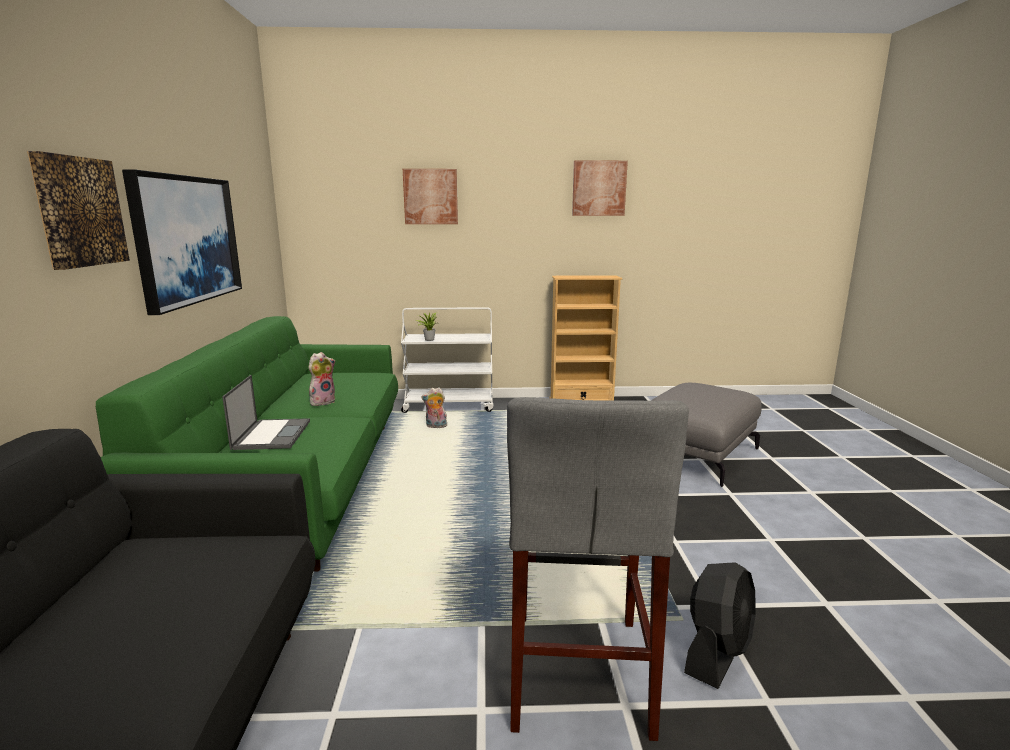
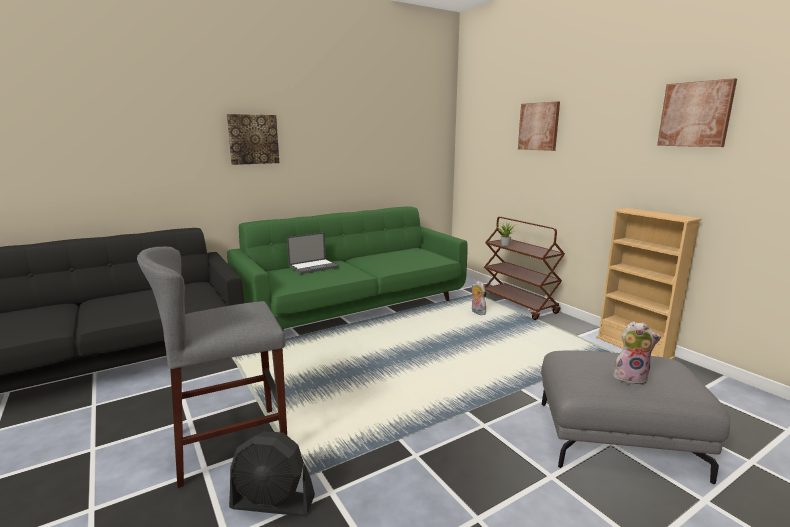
camera: 60 degrees right, 0 degrees up
(187, 239) = (338, 154): picture -> none
(322, 401) = (375, 262): plush toy -> plush toy (630, 378)
(449, 406) = (518, 305): white cart -> brown cart

